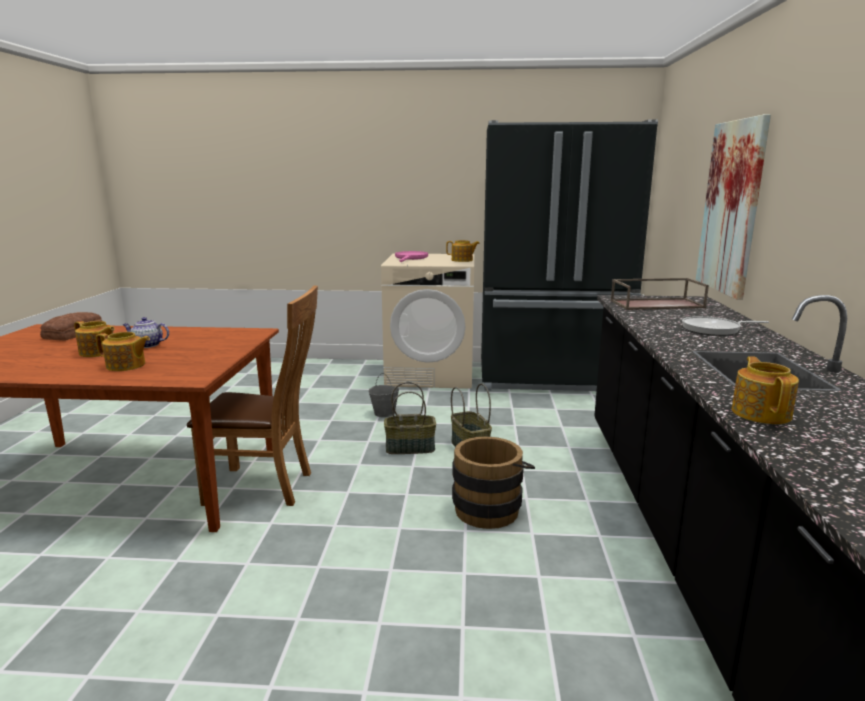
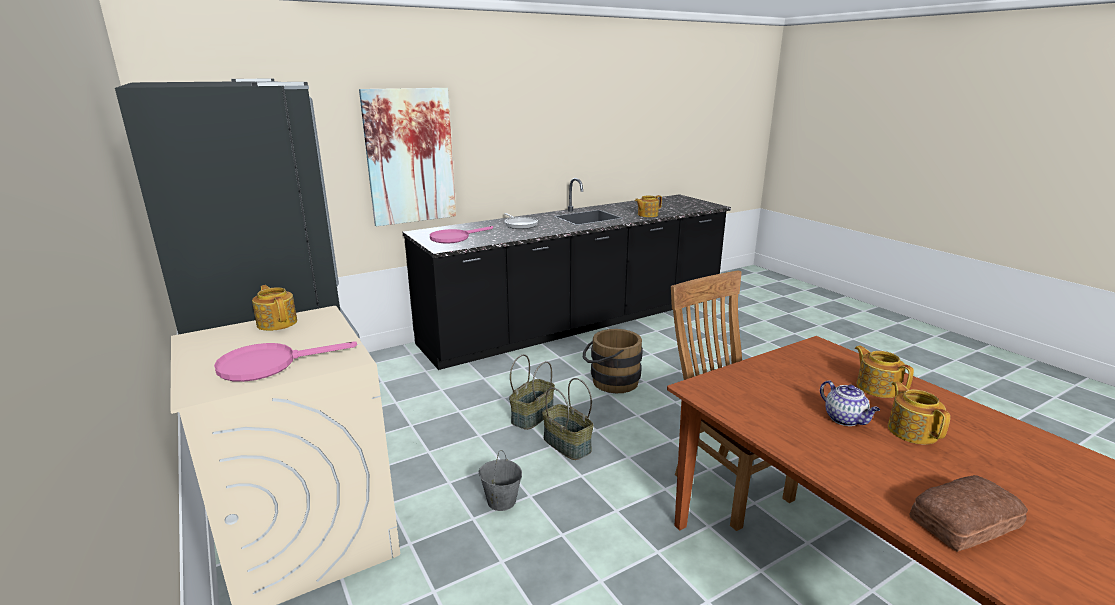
camera: 125 degrees left, 5 degrees up
(657, 304) = (454, 238): brown tray -> pink frying pan

